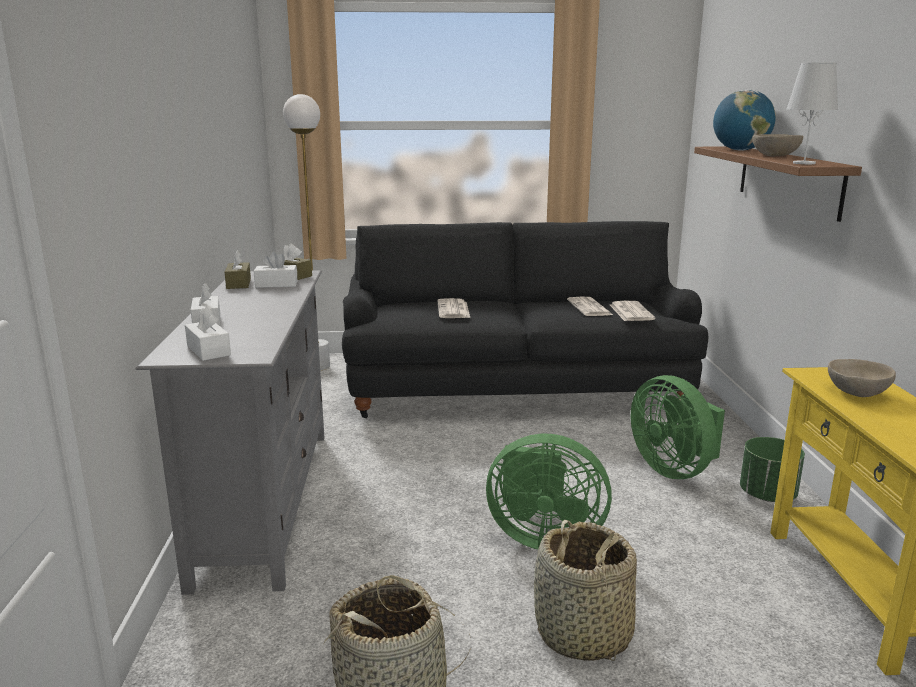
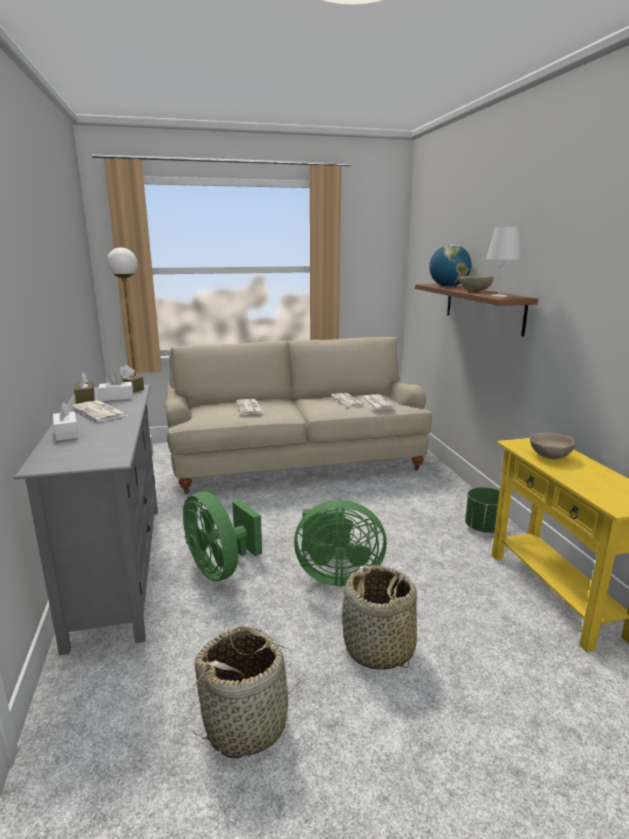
camera: 10 degrees left, 0 degrees up
(208, 350) = (74, 458): white tissue box -> none
(253, 300) = (101, 412): none -> newspaper
(515, 386) = (295, 460): black sofa -> beige sofa
(674, 469) = (418, 514): green fan -> green fan (220, 568)

